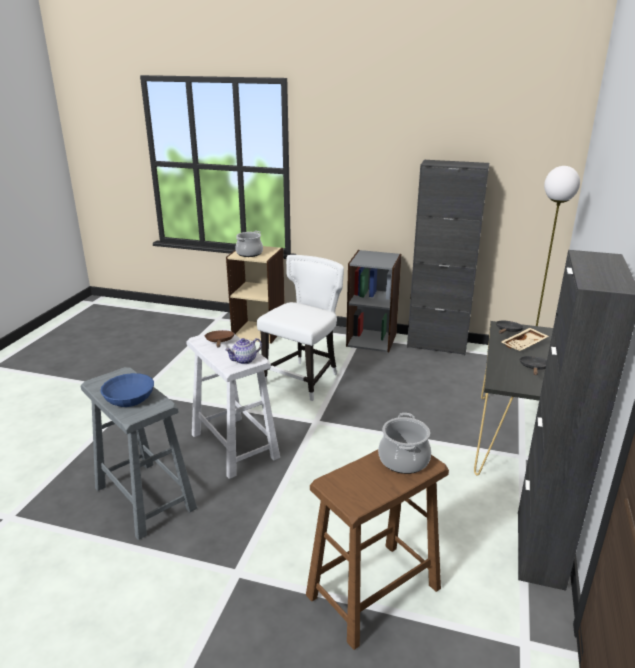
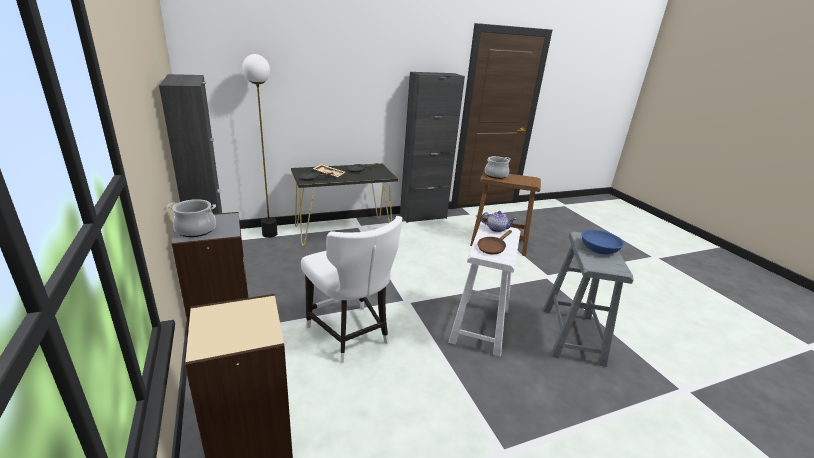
camera: 130 degrees left, 0 degrees up
(249, 253) = (247, 327): cooking pot -> cooking pot (195, 230)
(304, 379) = (350, 334): white chair -> white chair turned 120 degrees counterclockwise

